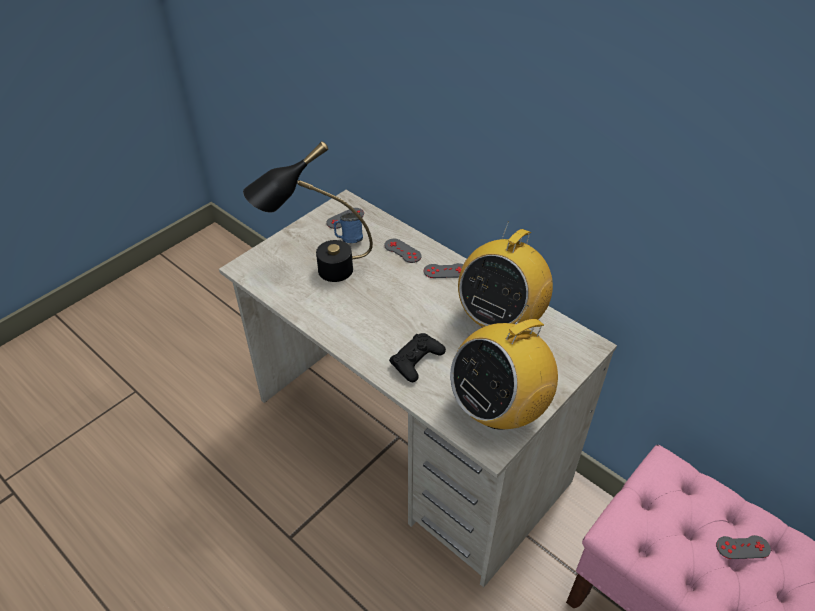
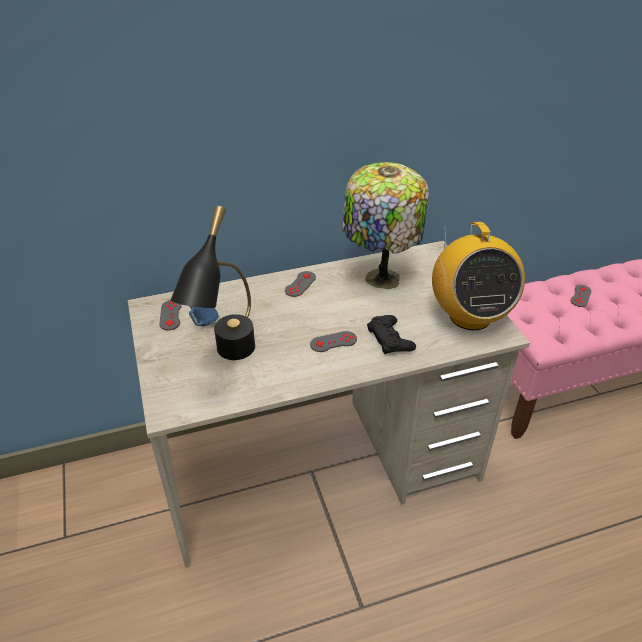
camera: 60 degrees left, 5 degrees down
(402, 251) = (252, 297): grey game controller -> grey game controller (333, 342)
(500, 320) = (379, 279): radio -> table lamp

